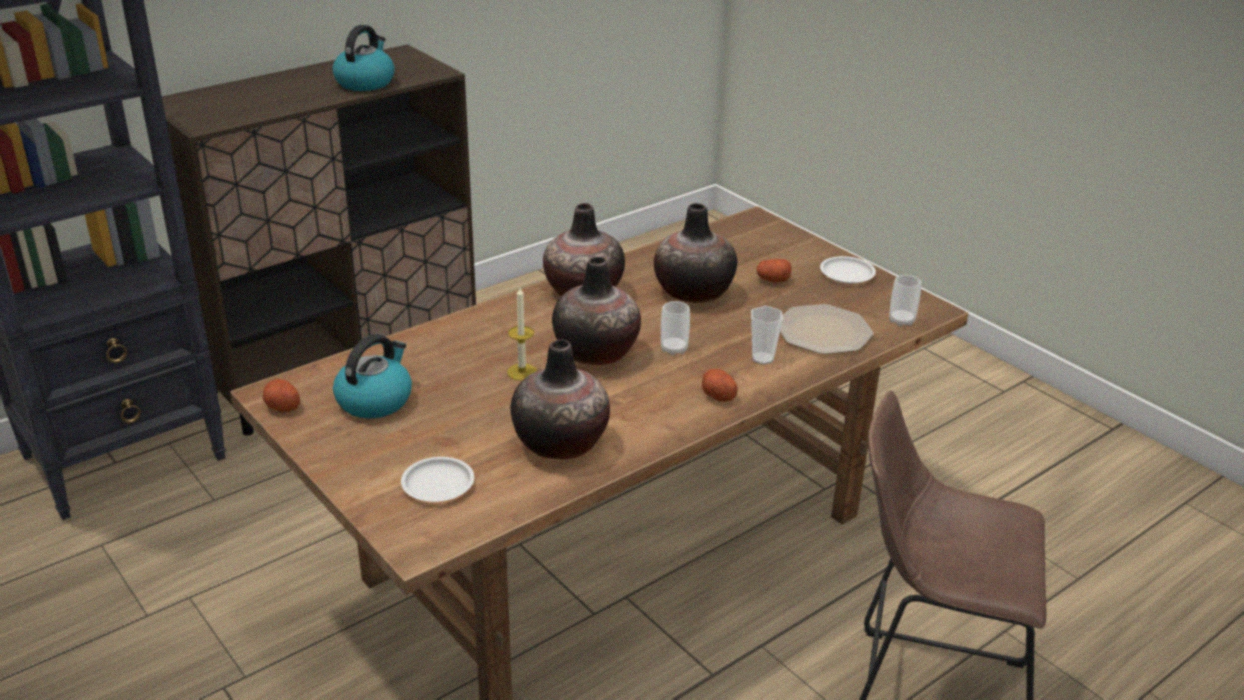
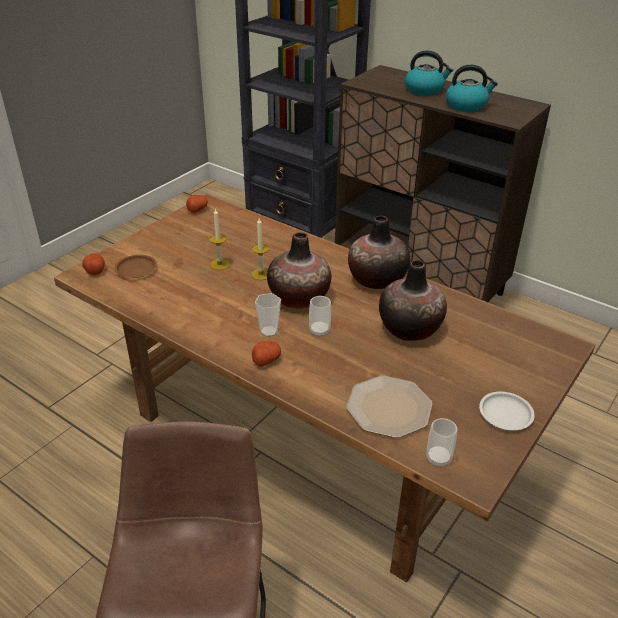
camera: 75 degrees right, 5 degrees up
(375, 400) = (212, 233): kettle -> kettle (425, 90)
(437, 484) = (136, 269): white plate -> brown plate
(473, 403) = (220, 264): none -> candle
(561, 442) = (187, 302): vase -> none
(762, 358) = (327, 376): cup -> cup (269, 331)
(772, 280) = (459, 368): potato -> potato (95, 270)

